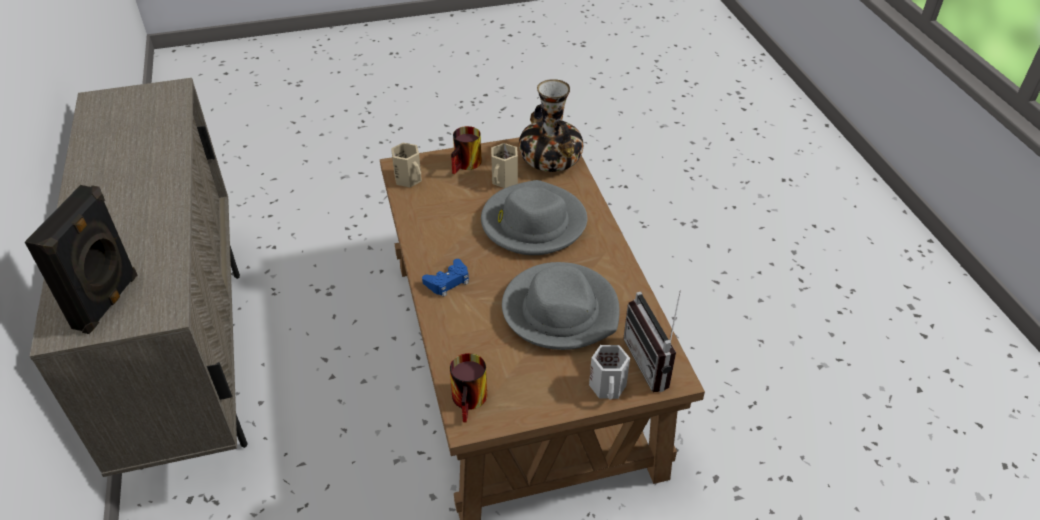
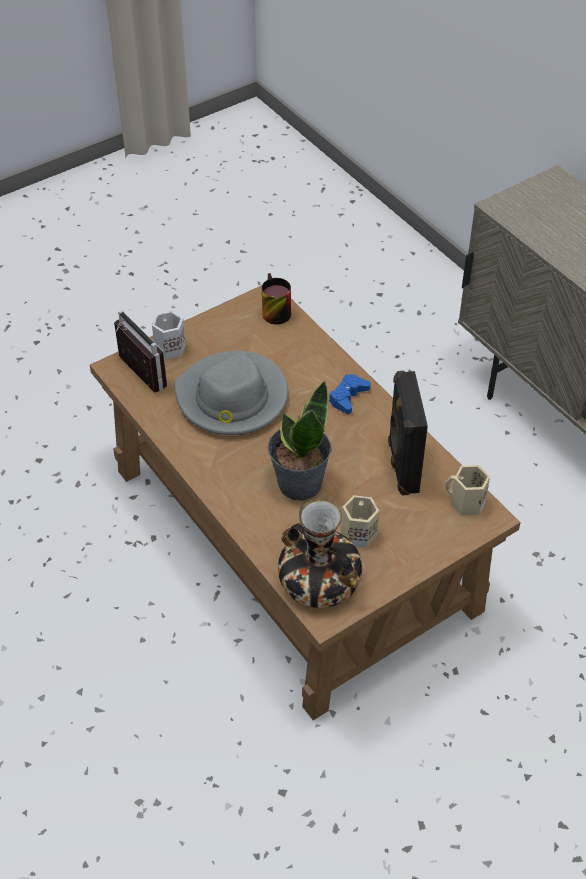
camera: 160 degrees right, 5 degrees up
(108, 302) = (547, 202): black speaker -> black speaker (401, 466)
(467, 165) = (413, 542): mug -> none
(533, 223) = (299, 483): grey hat -> potted plant

